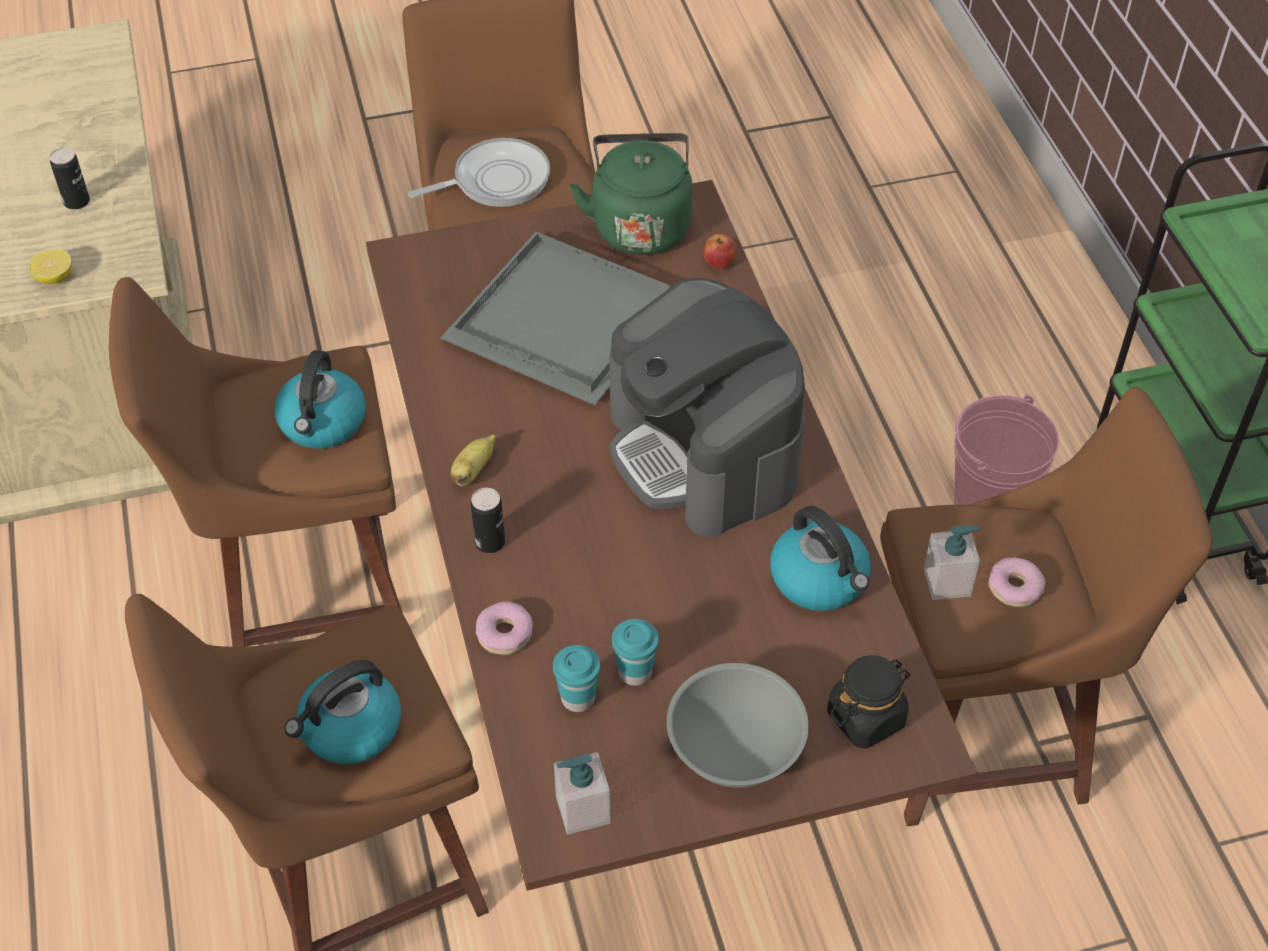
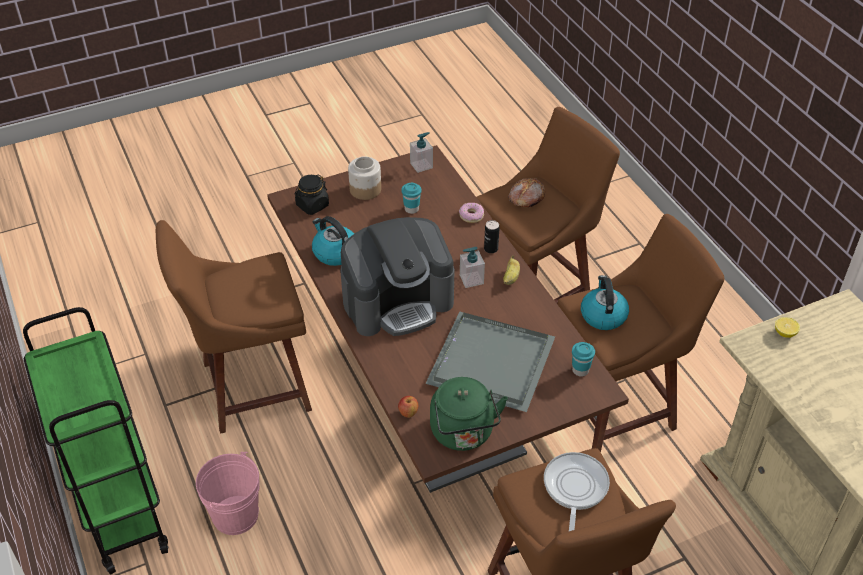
camera: 170 degrees right, 5 degrees down
(77, 202) = (812, 383): can -> none
(350, 729) = (526, 197): kettle -> bread
(496, 180) = (574, 488): frying pan -> frying pan turned 135 degrees clockwise
(578, 698) = (433, 198): turquoise cup -> turquoise cup (580, 370)
(704, 452) = (398, 301): coffee machine -> coffee machine turned 105 degrees clockwise
(736, 748) = (365, 190): grey bowl -> jar
(947, 582) = (274, 282): soap dispenser -> soap dispenser (471, 279)
(1015, 587) = (242, 284): donut -> none

